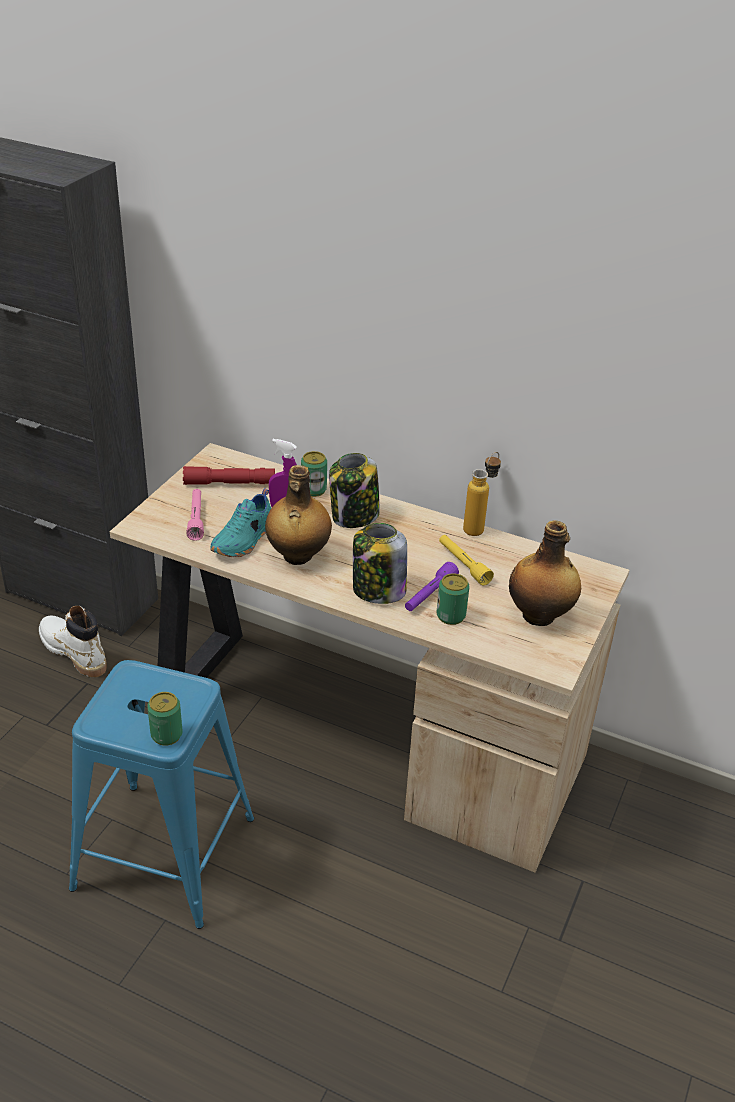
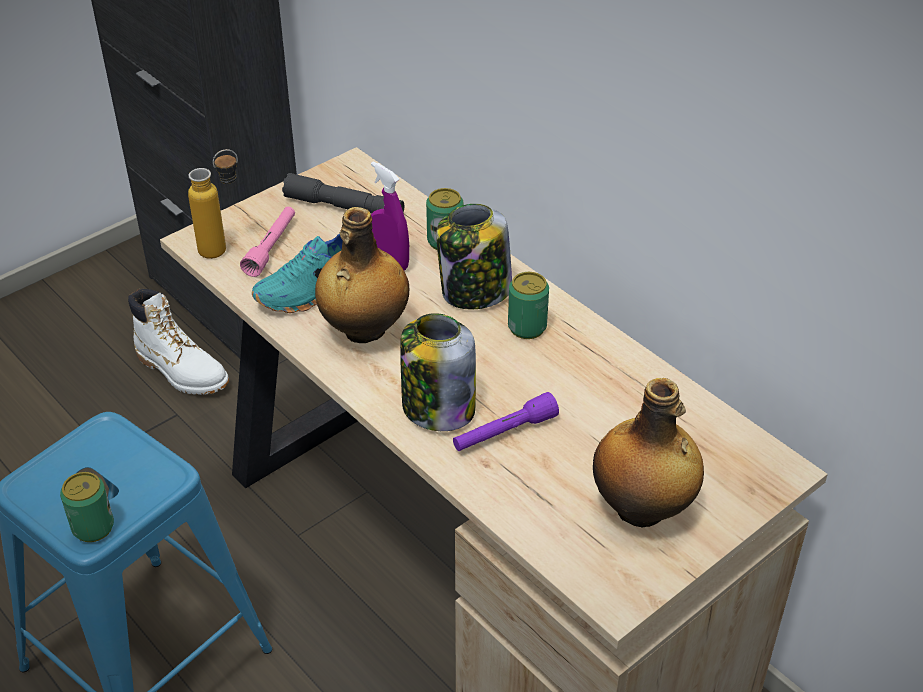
camera: 25 degrees right, 5 degrees up
(73, 652) = (182, 371): white boot -> white boot turned 150 degrees clockwise
(229, 483) = (344, 207): red flashlight -> grey flashlight
(450, 616) = (513, 473): can -> can (527, 327)
(463, 564) = (580, 400): yellow flashlight -> none
(478, 527) = (638, 349): bottle -> bottle (224, 248)

